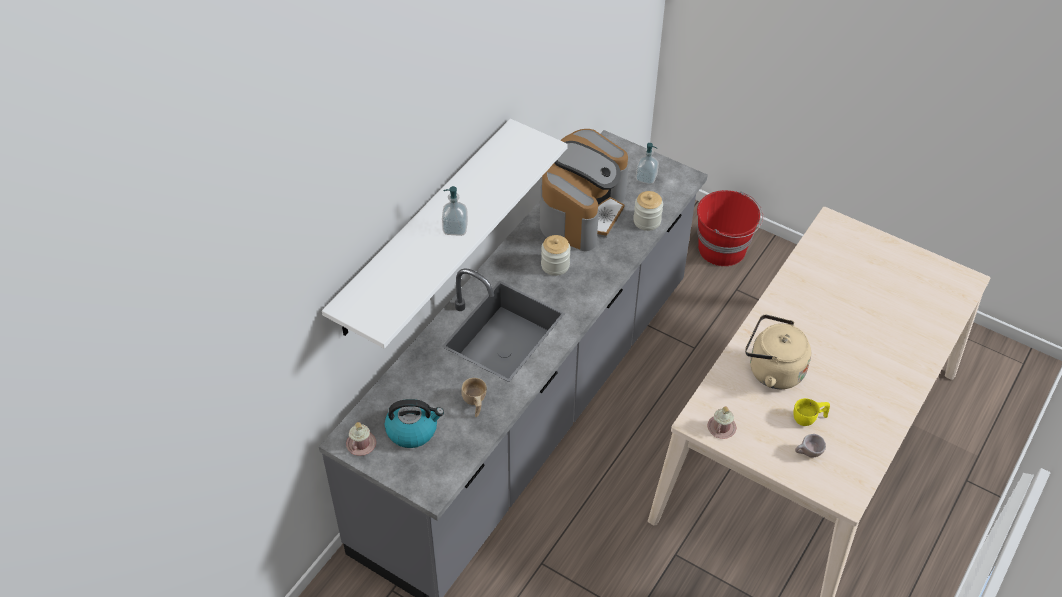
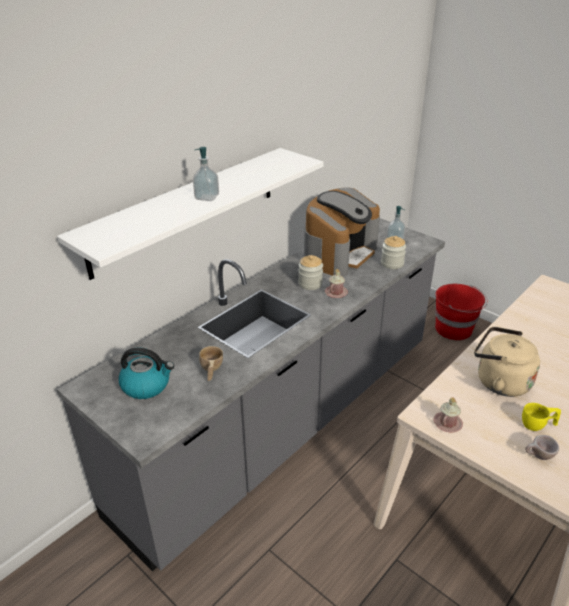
camera: 10 degrees right, 15 degrees down
(361, 444) = (95, 391): pink mug -> pink mug (336, 292)

